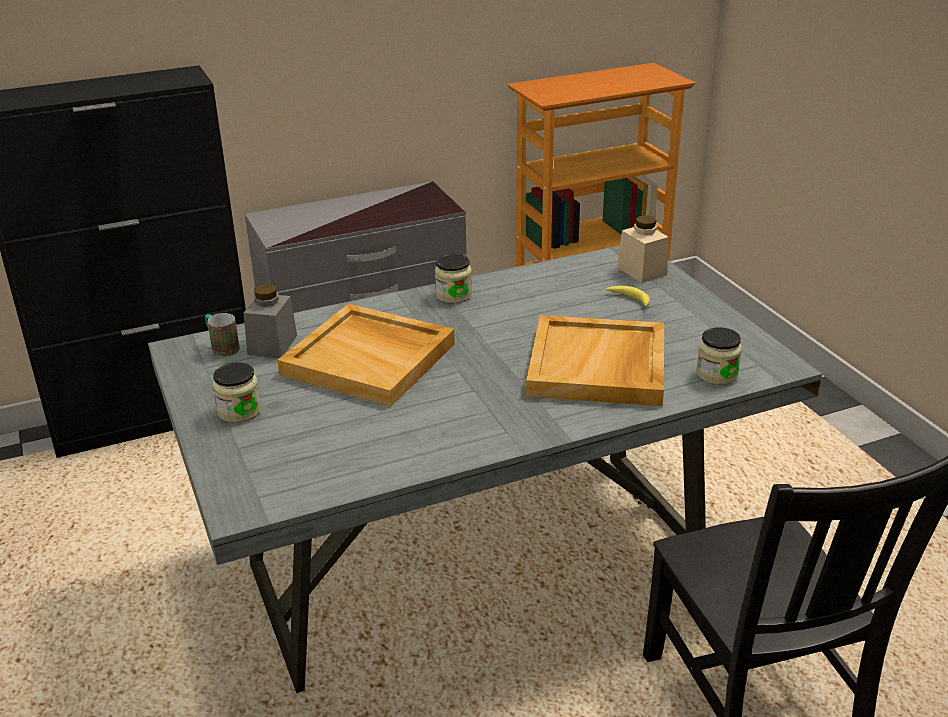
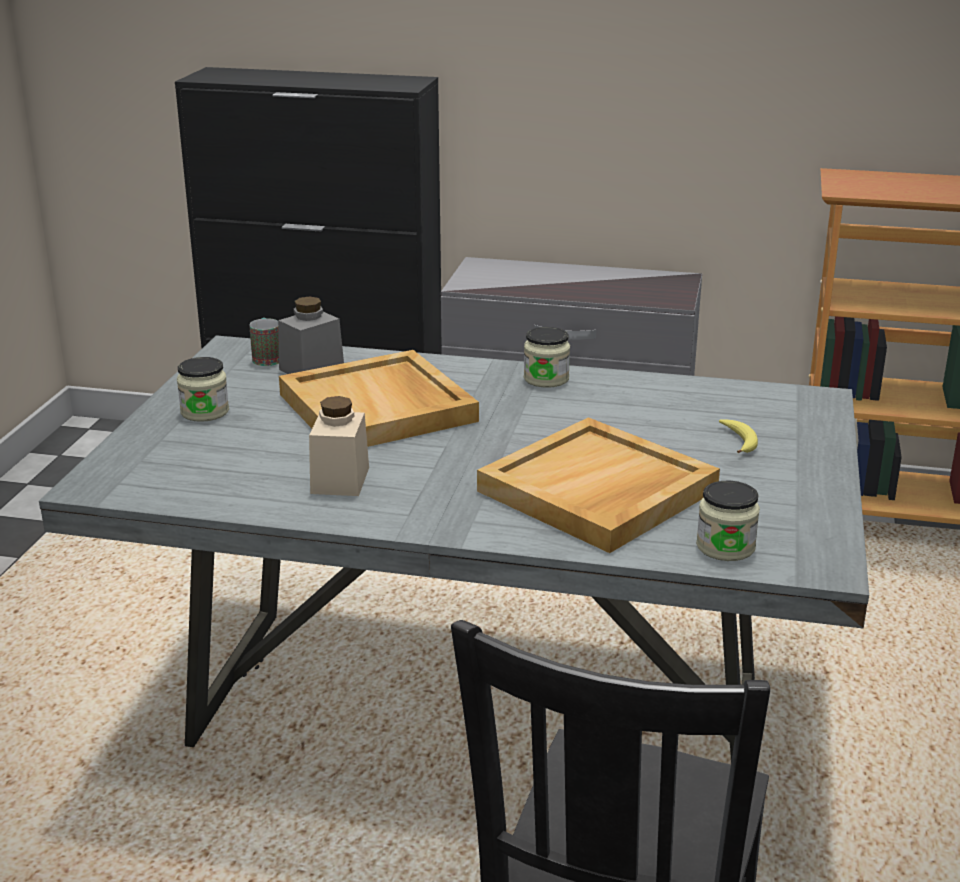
camera: 35 degrees right, 5 degrees down
(642, 271) = (799, 418): beige jar -> beige jar (340, 480)

